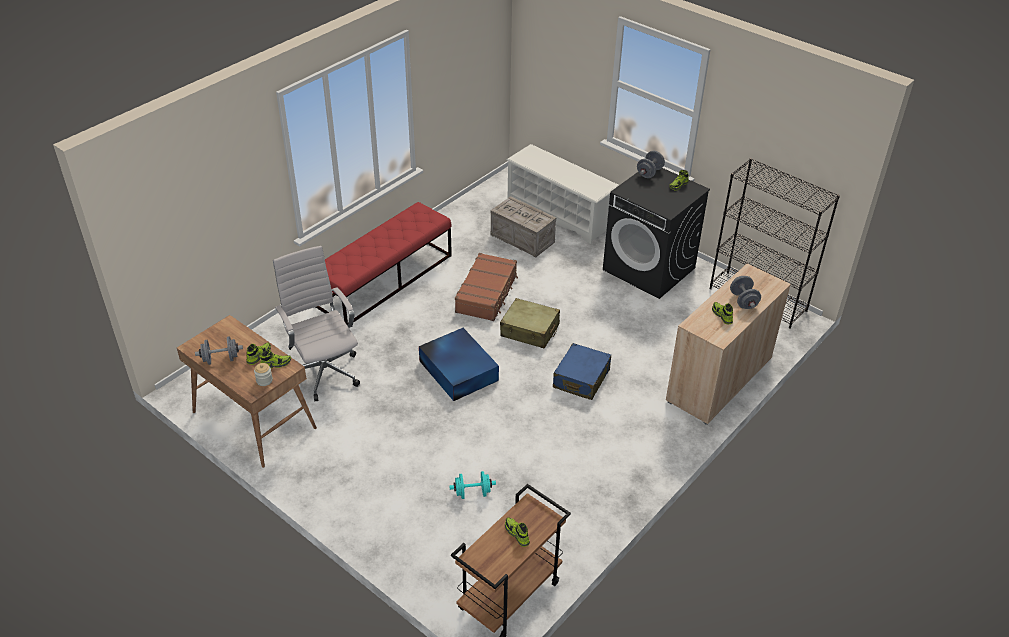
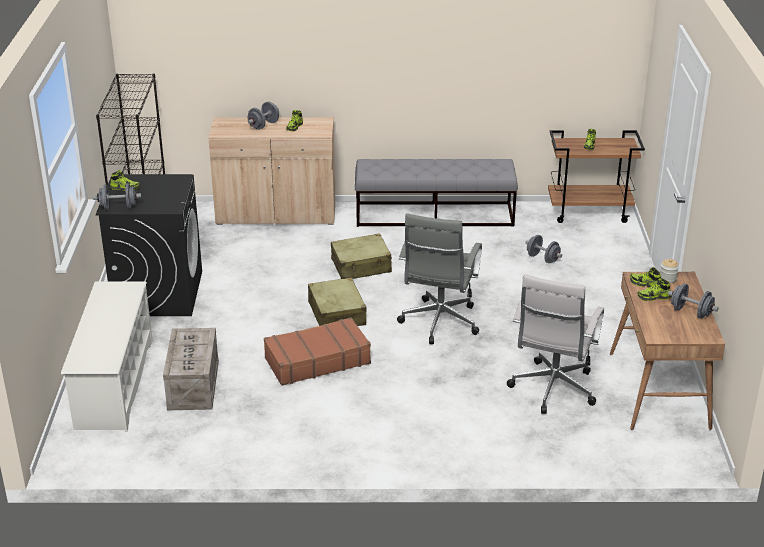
camera: 130 degrees left, 10 degrees down
(385, 280) = (383, 434): red bench -> none
(458, 370) = (439, 324): blue storage box -> grey office chair
(472, 493) = (542, 258): turquoise dumbbell -> grey dumbbell
(581, 379) = (361, 266): blue suitcase -> beige suitcase
(621, 477) = (435, 214): none -> grey bench

